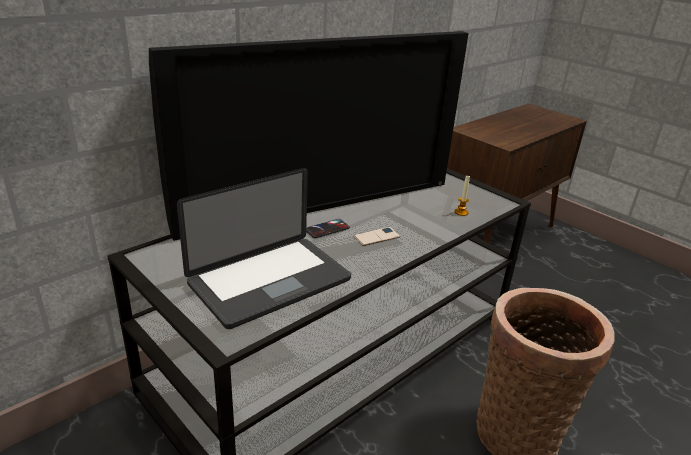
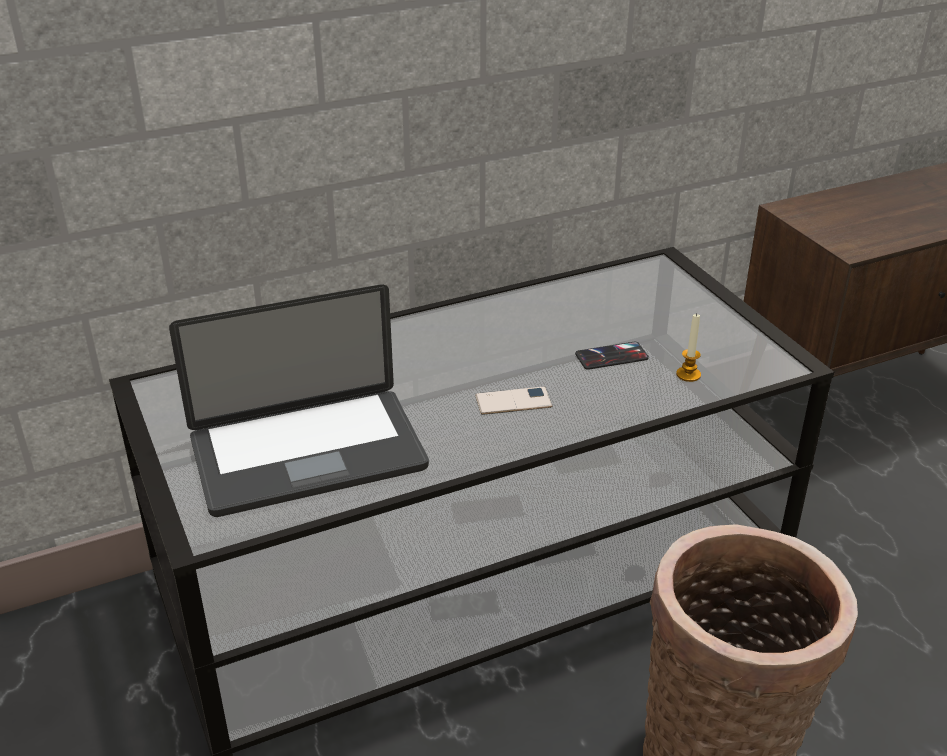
camera: 20 degrees right, 5 degrees up
(318, 201) = (454, 325): television -> none
(327, 229) = (441, 377): phone -> phone (611, 356)

